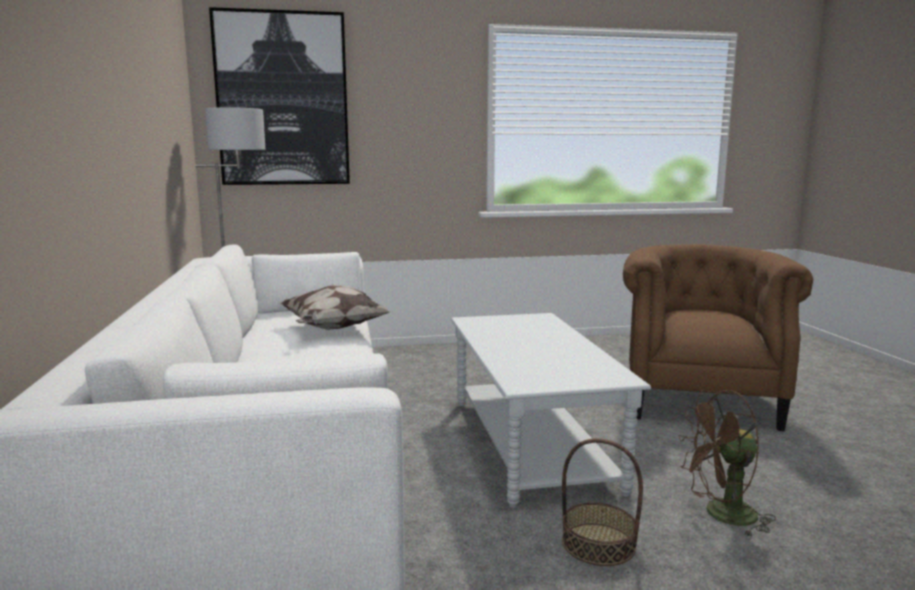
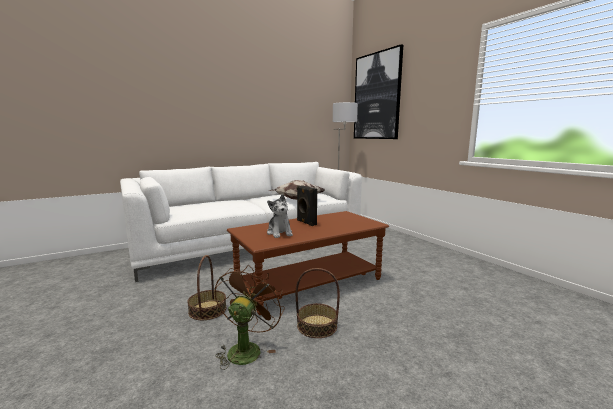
camera: 70 degrees right, 0 degrees up
(511, 344) = (306, 223): none -> black speaker
(531, 443) = (309, 283): grey coffee table -> brown coffee table
(563, 363) = (279, 233): none -> plush toy
(666, 460) = (317, 326): none -> basket
(698, 399) = (457, 339): brown armchair -> none
(721, 515) = (246, 348): brown fan -> brown fan turned 45 degrees clockwise

